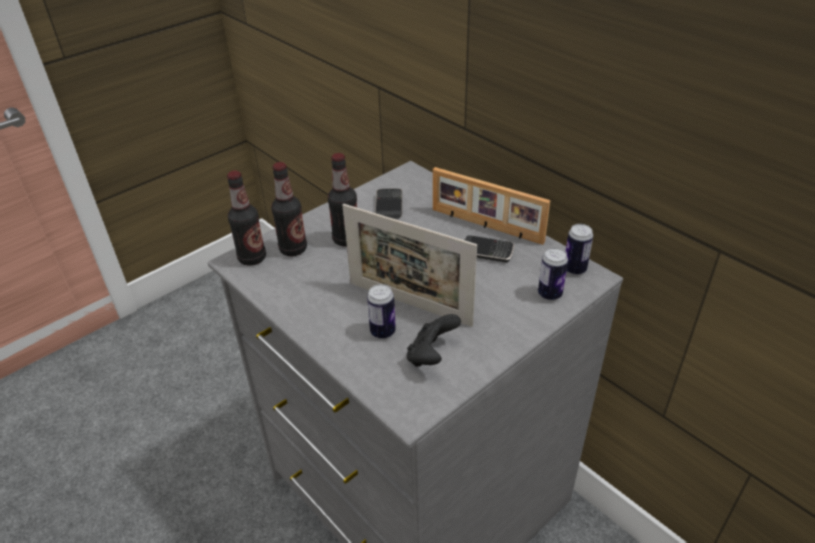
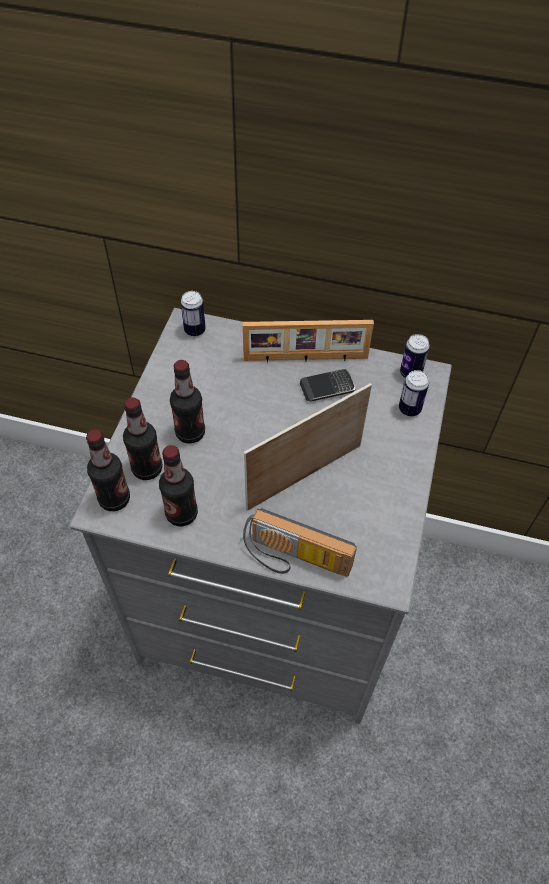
camera: 35 degrees left, 15 degrees up
(289, 287) = (181, 514): none -> bottle
(345, 357) = (294, 560): none -> radio
(382, 332) = (305, 517): can -> can (195, 330)
(389, 206) = (199, 374): phone -> none
(409, 304) = (304, 476): picture frame -> picture frame turned 150 degrees clockwise
(431, 355) = (363, 519): black game controller -> none

